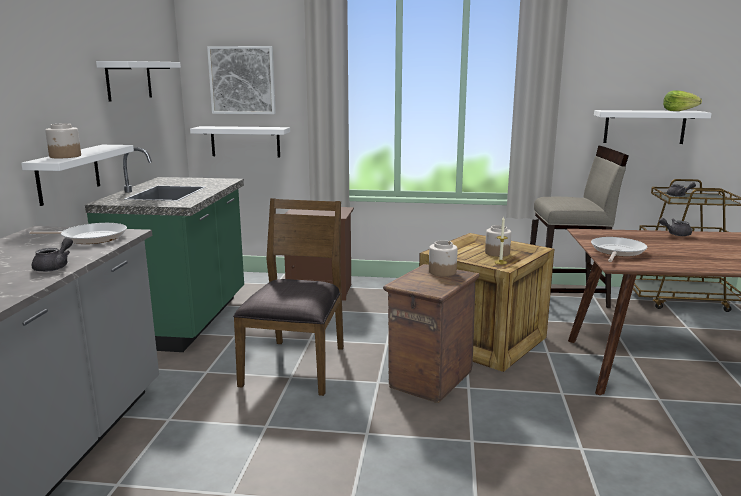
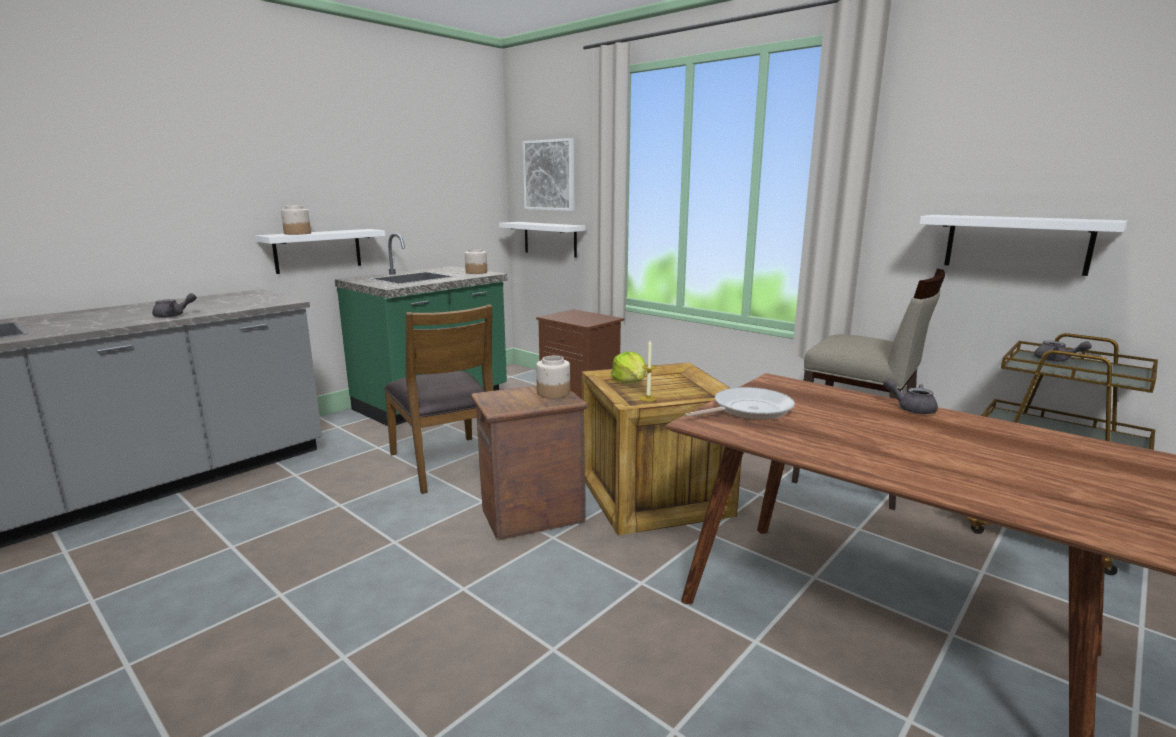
camera: 35 degrees right, 0 degrees up
(91, 238) = (257, 301): frying pan -> none
(129, 80) = (417, 173): white shelf -> none
(296, 365) = (446, 464): brown chair -> brown chair turned 105 degrees clockwise
(497, 253) = (673, 389): jar -> jar (476, 272)
(678, 111) = (1070, 219): lettuce -> lettuce (630, 382)

